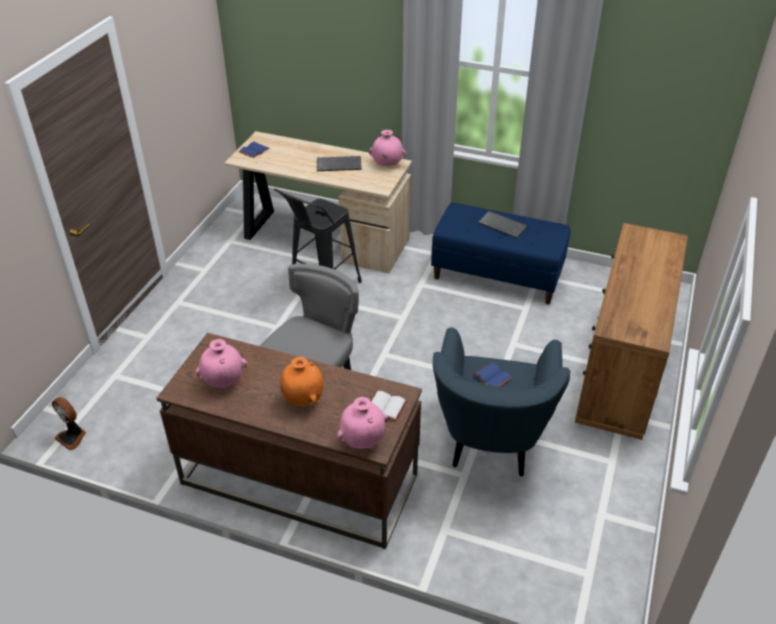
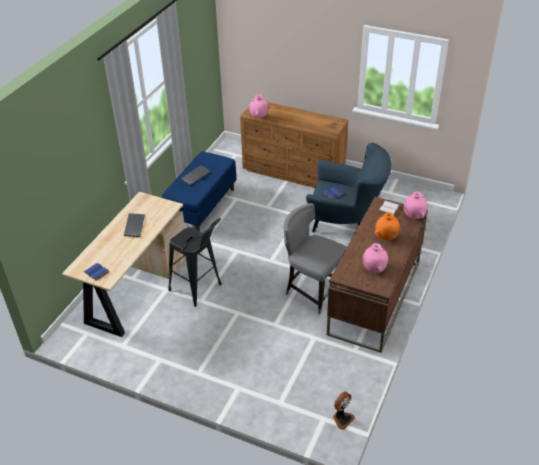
camera: 85 degrees left, 0 degrees up
(387, 165) = (142, 203): pink vase -> pink vase (259, 117)

